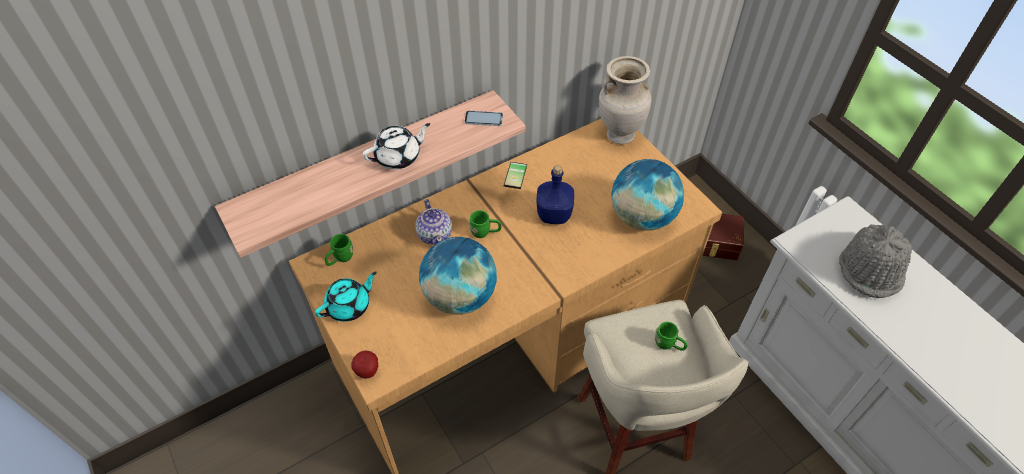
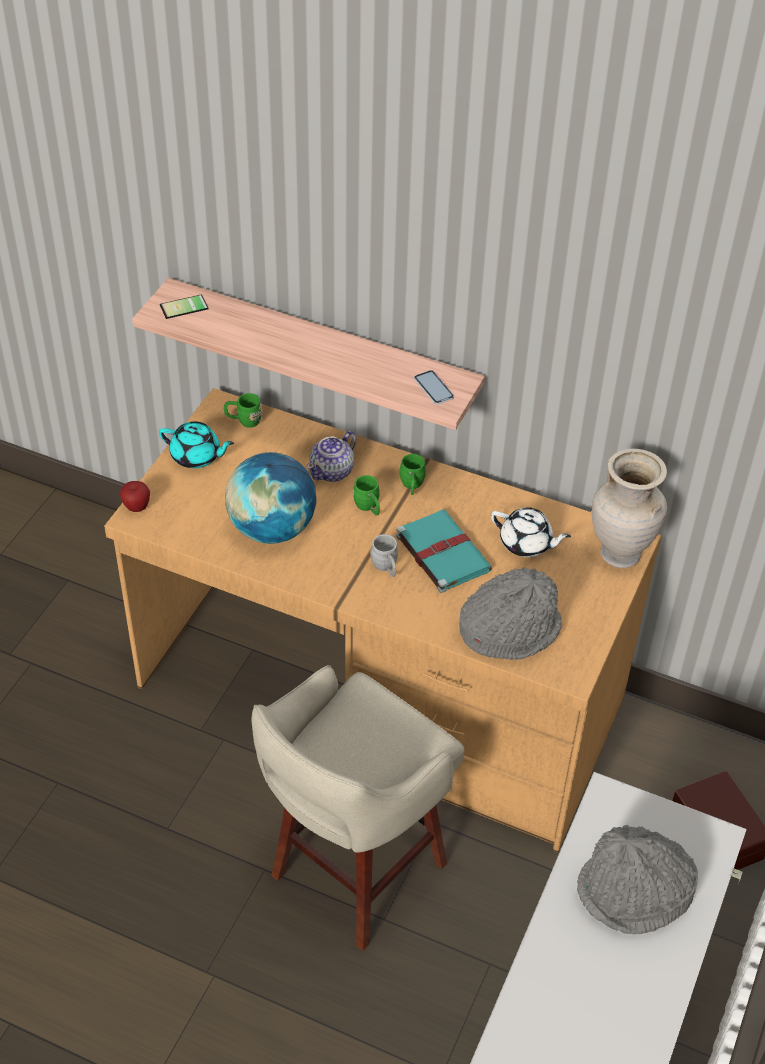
camera: 55 degrees right, 5 degrees down
(399, 157) = (326, 356): white teapot -> white teapot (526, 544)
(517, 175) = (470, 495): phone -> phone (184, 308)
(546, 251) = (386, 568): none -> grey mug
(554, 215) = (441, 552): blue bottle -> turquoise book
(642, 217) = (509, 629): globe -> grey hat
(669, 345) = (381, 753): green mug -> green mug (412, 486)

